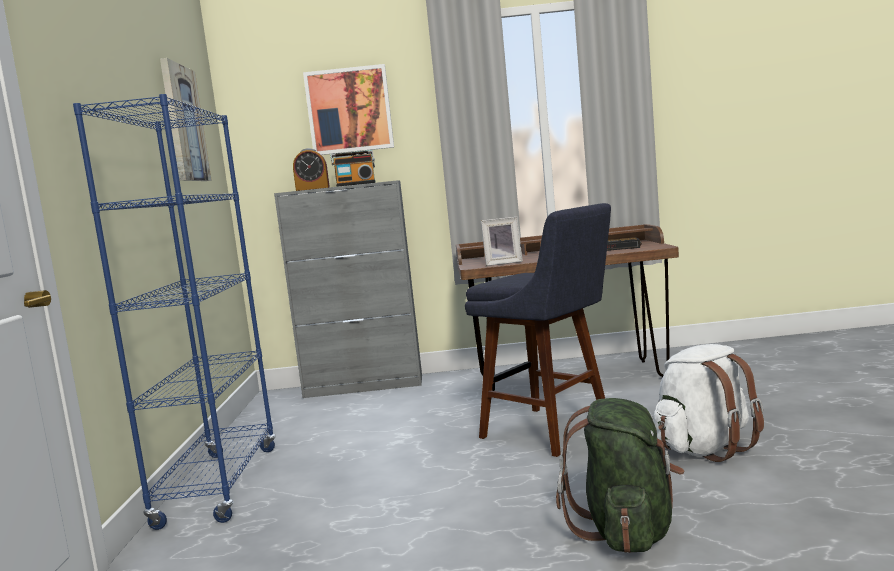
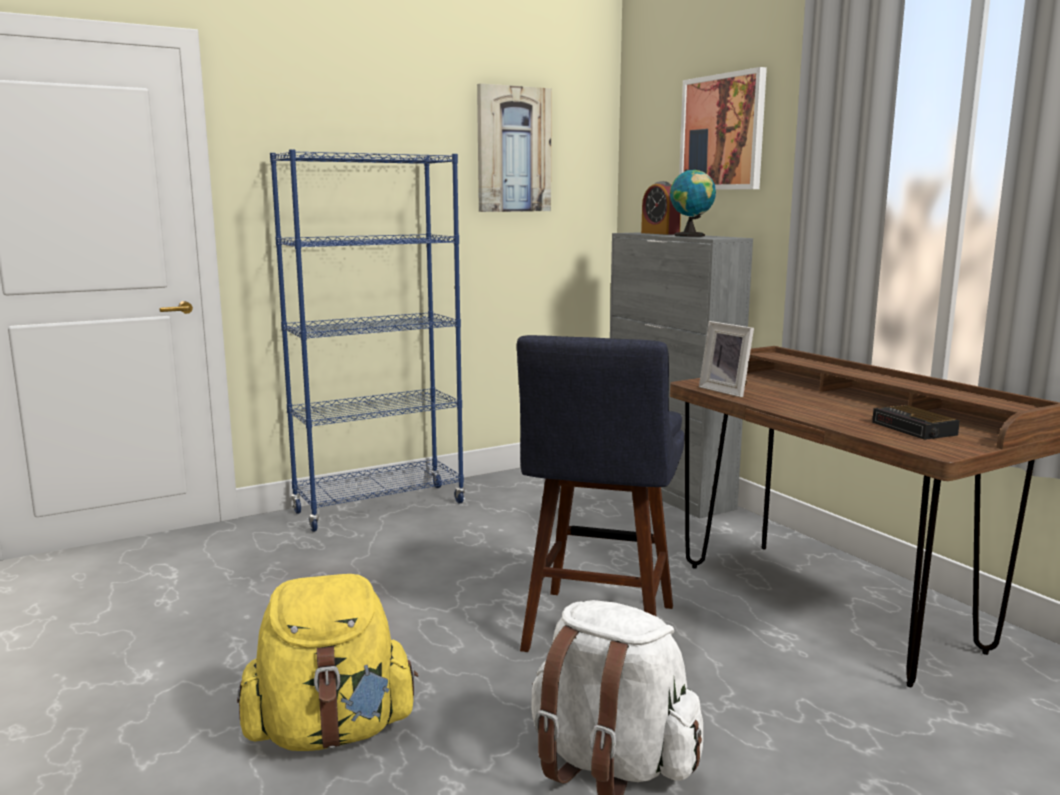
camera: 60 degrees right, 5 degrees up
(355, 184) = (691, 235): radio -> globe
(626, 531) = (331, 732): green backpack -> yellow backpack

